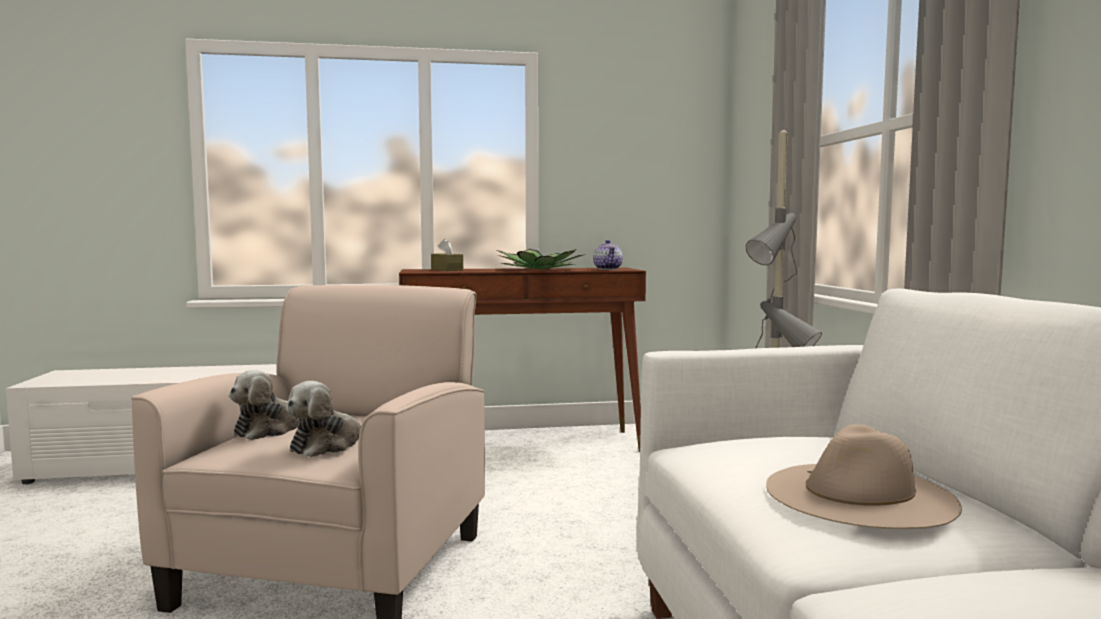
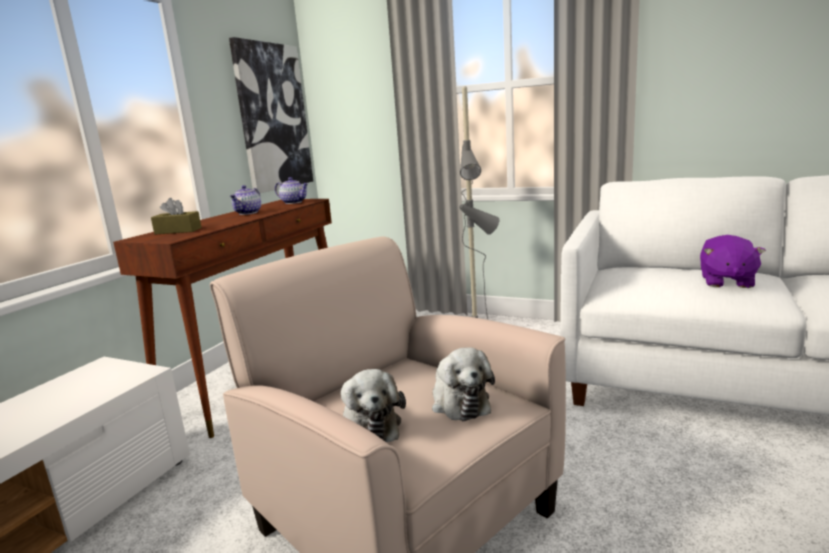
camera: 55 degrees left, 10 degrees up
(539, 269) = (248, 213): potted plant -> teapot
(659, 176) = (273, 117): none -> picture
(859, 494) = (726, 282): beige hat -> purple plush toy

